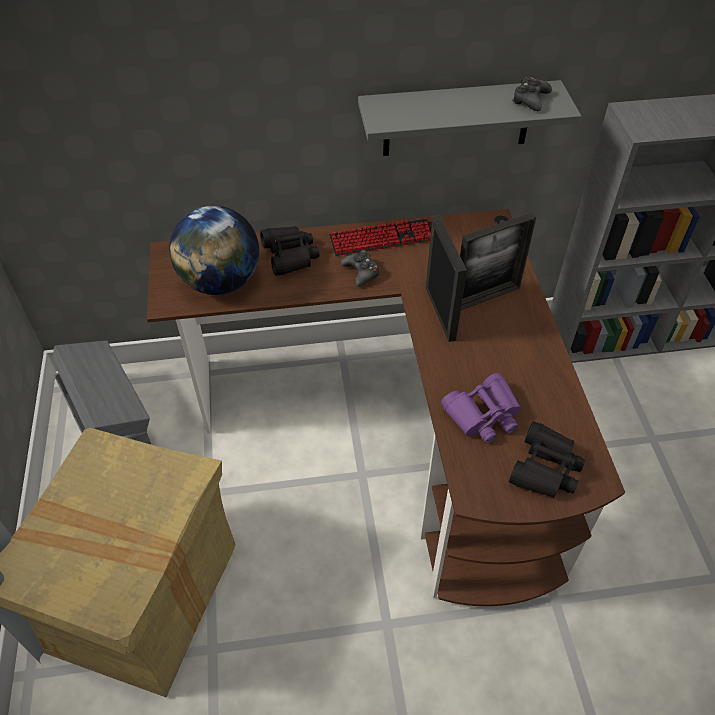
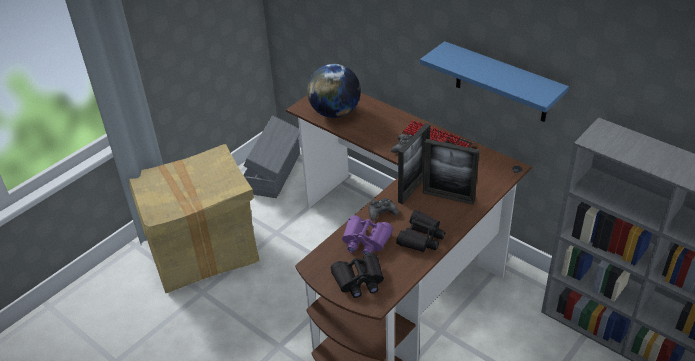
camera: 50 degrees right, 10 degrees down
(290, 255) = (381, 120): black binoculars -> black binoculars (421, 238)
(457, 119) = (501, 83): grey shelf -> blue shelf
(530, 99) = (531, 86): black game controller -> black game controller (382, 212)

